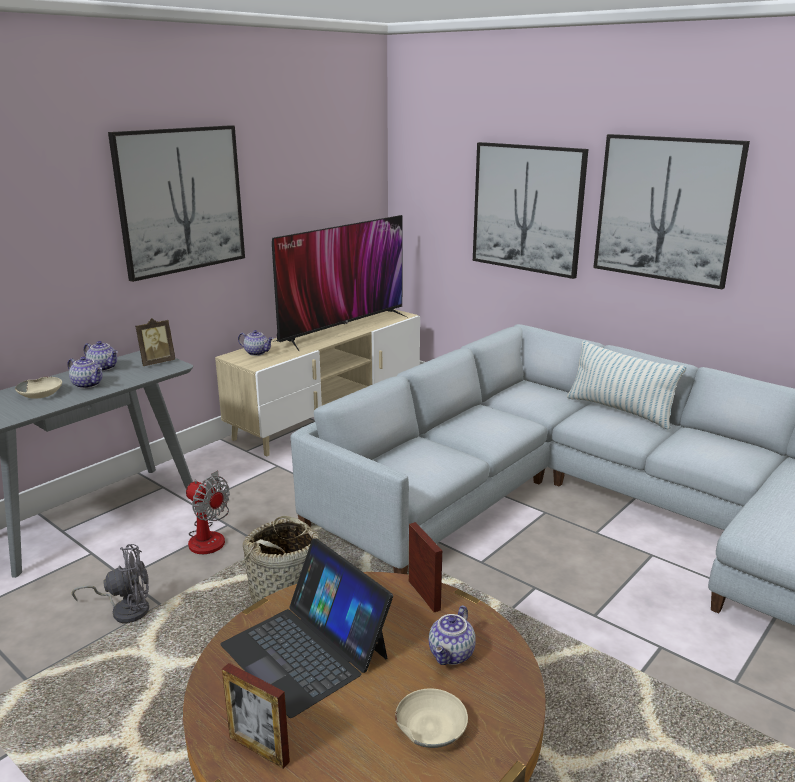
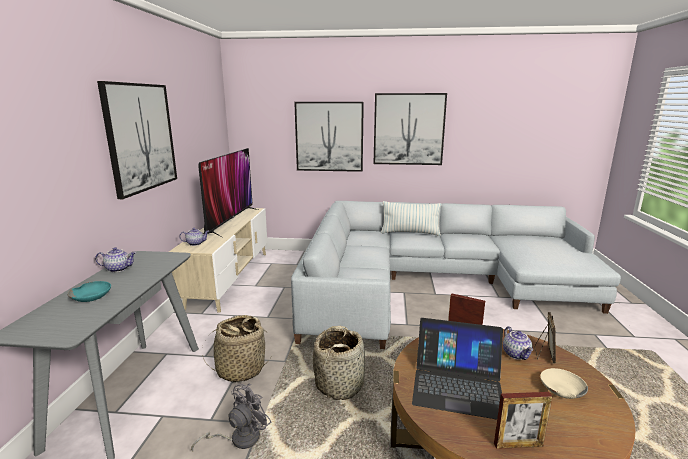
camera: 35 degrees left, 5 degrees down
(41, 393) = (92, 296): beige bowl -> turquoise bowl
(88, 384) = (125, 281): teapot -> none
(157, 362) = (158, 257): picture frame -> picture frame (544, 354)
(209, 536) = (240, 369): fan -> basket

